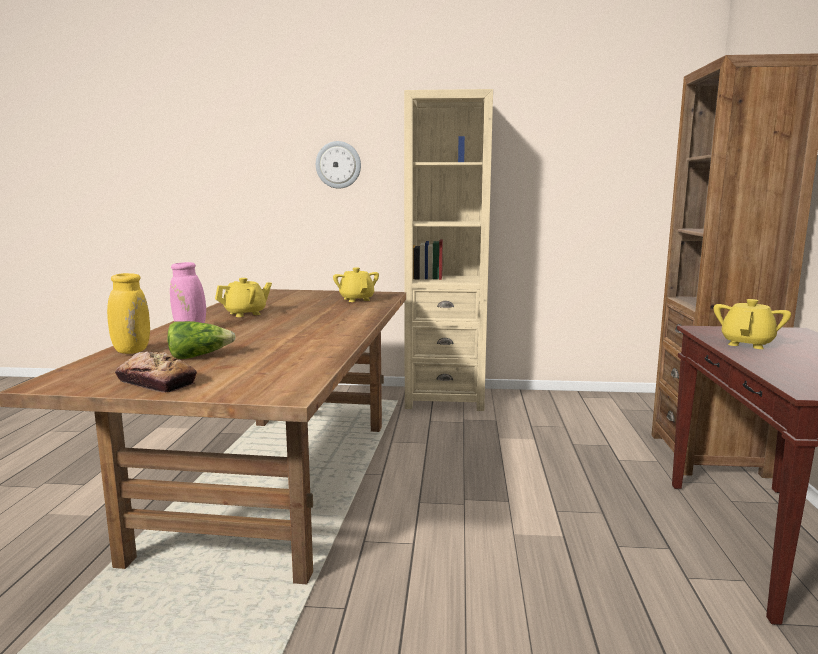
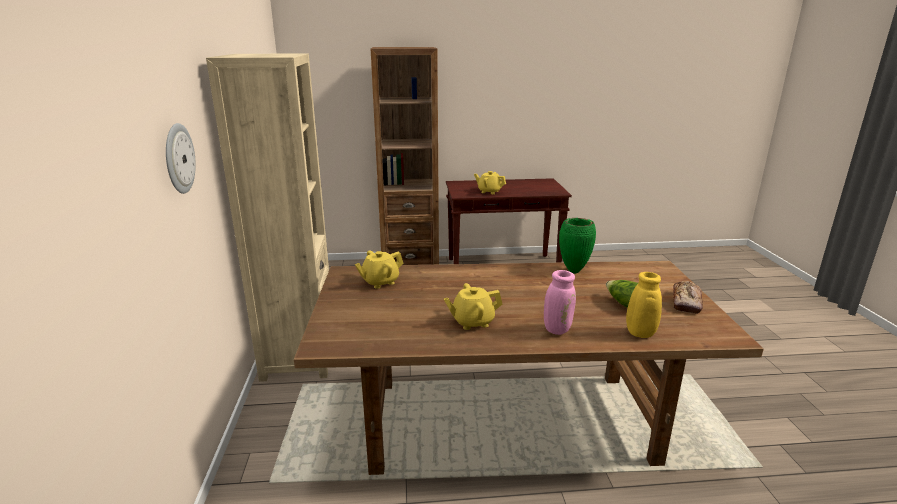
camera: 100 degrees left, 10 degrees up
(245, 314) = (472, 322): yellow teapot -> yellow teapot turned 60 degrees counterclockwise
(320, 349) = (573, 271): none -> green vase

